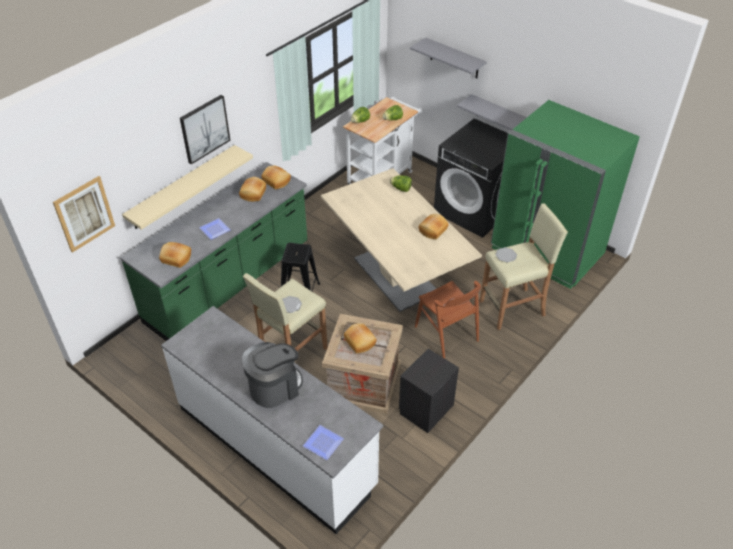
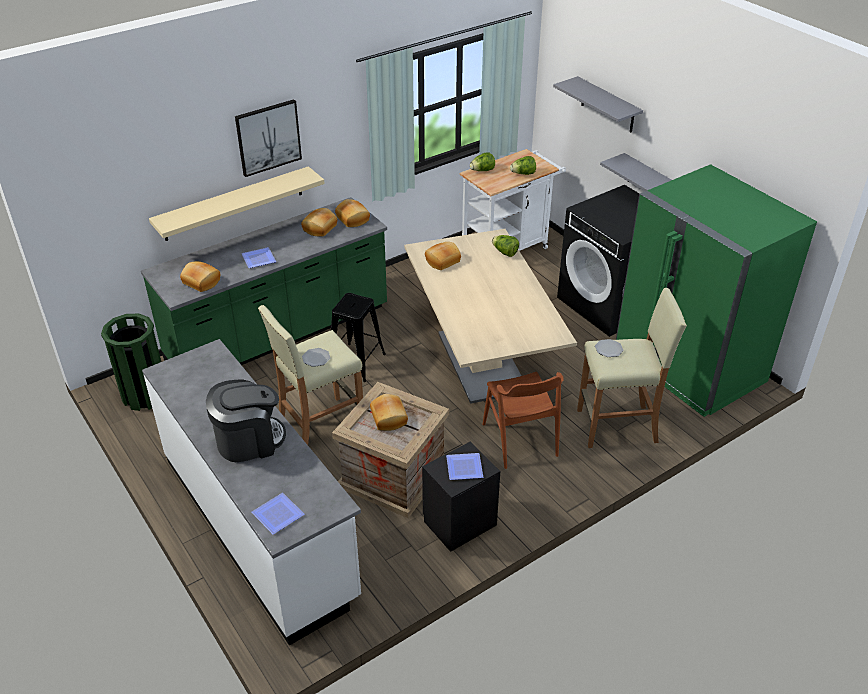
camera: 15 degrees right, 5 degrees down
(84, 214) = (99, 206): picture -> none
(138, 356) = (145, 395): none -> green trash can
(432, 230) = (525, 304): bread -> bread (442, 261)
(432, 369) = (465, 467): none -> plate

